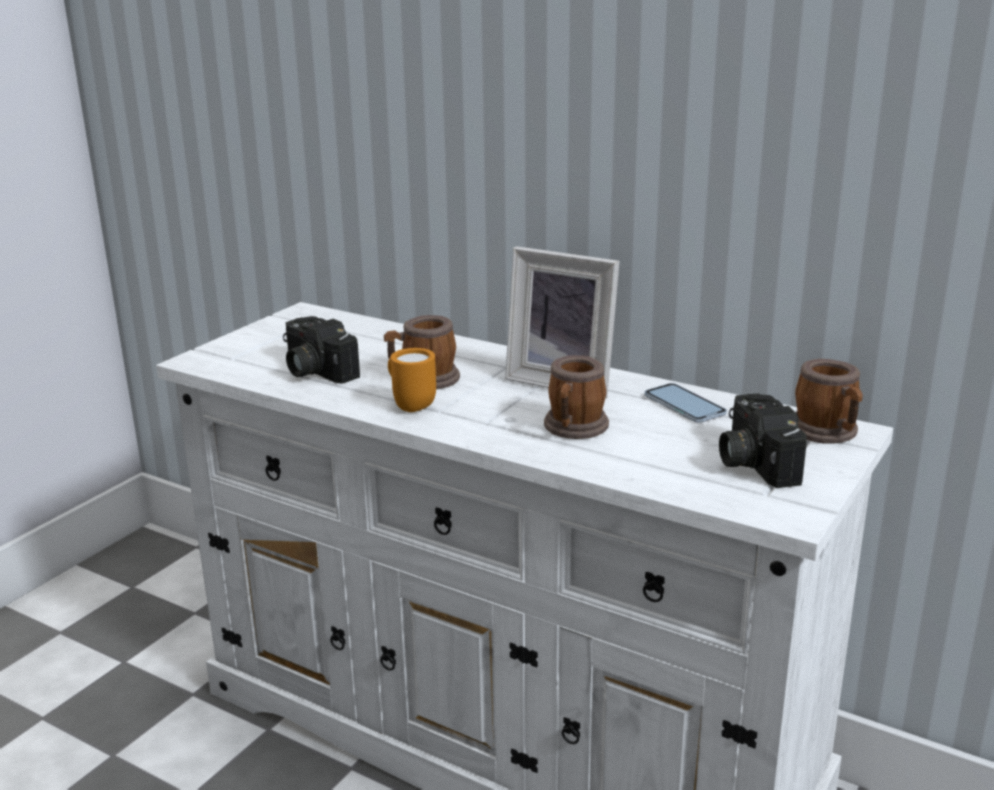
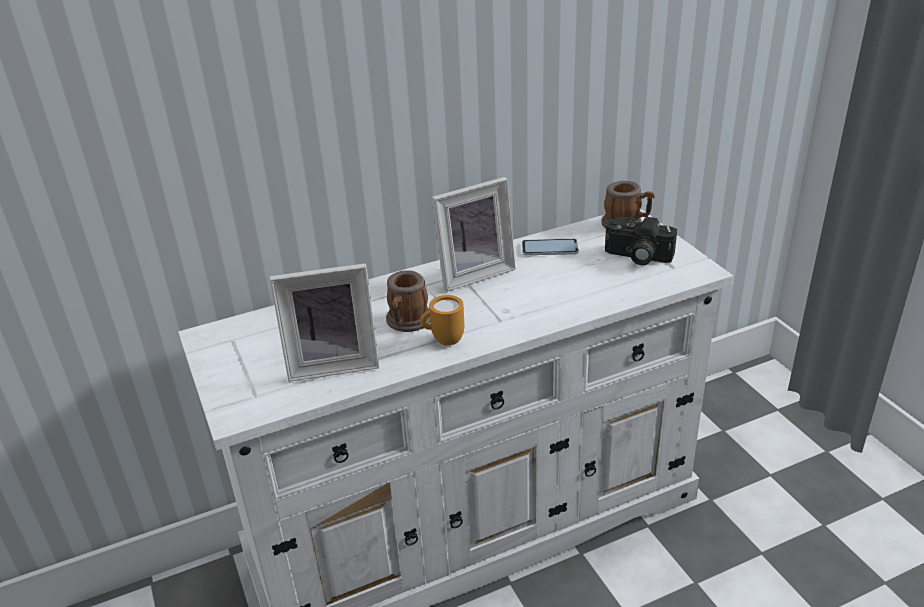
camera: 55 degrees left, 10 degrees up
(314, 371) = (333, 363): camera -> picture frame
(574, 429) = (543, 293): mug -> none

